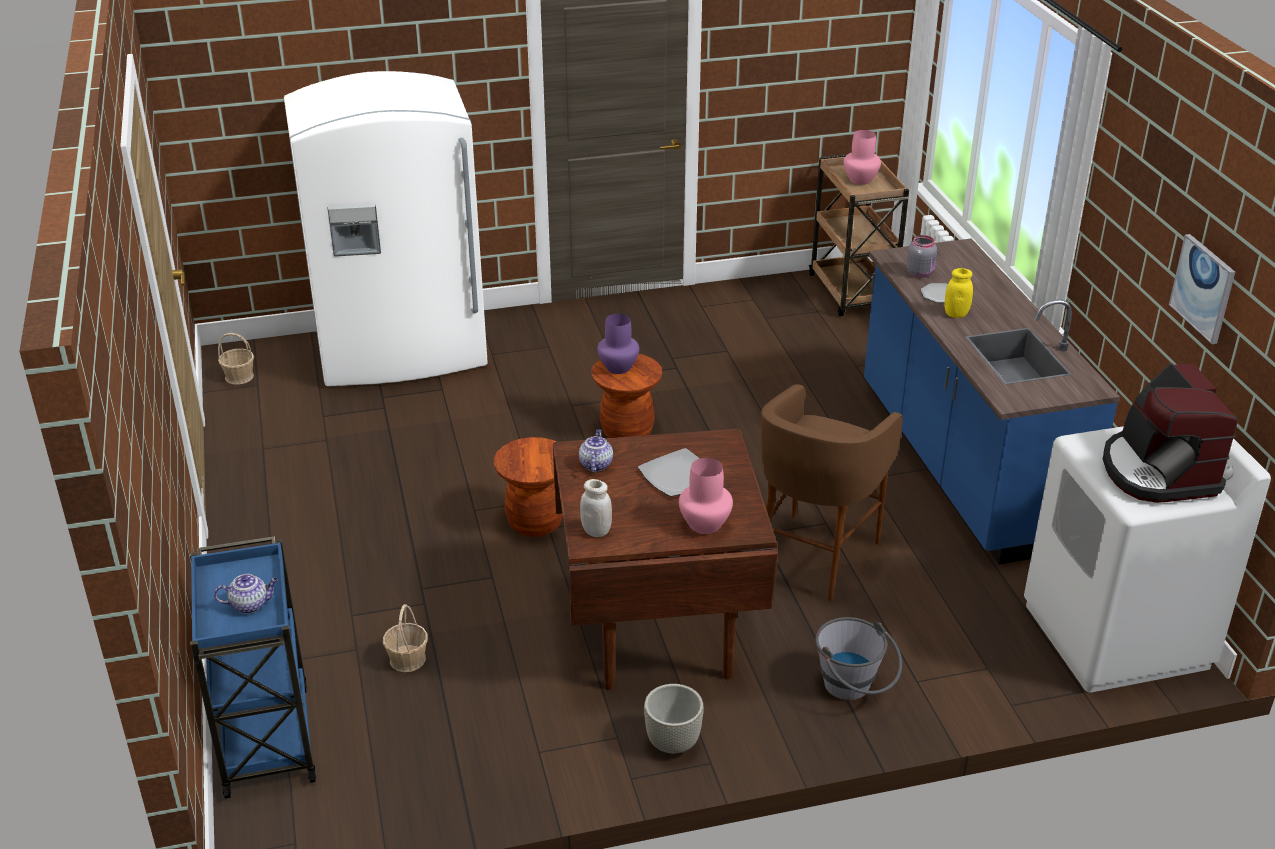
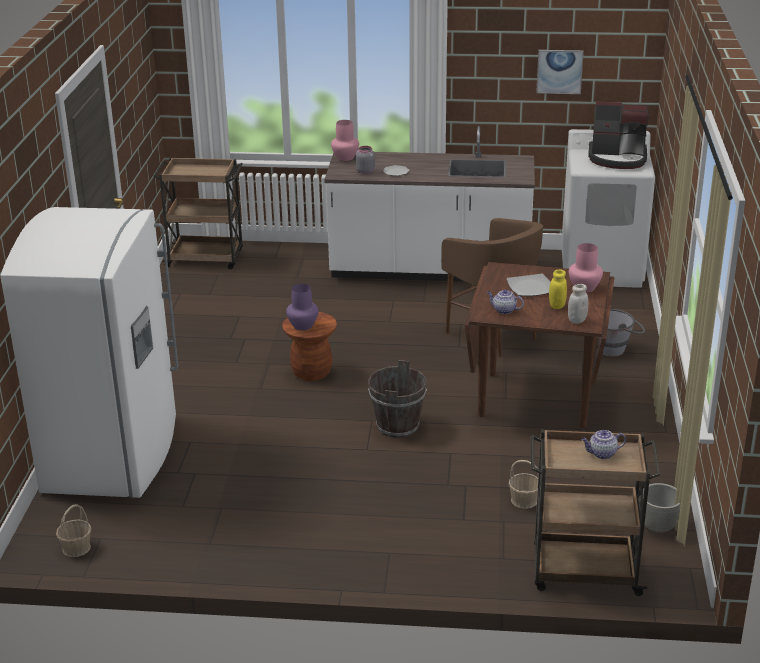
camera: 70 degrees left, 5 degrees down
(250, 604) = (602, 454): teapot -> teapot turned 105 degrees counterclockwise
(267, 737) = (583, 571): blue cart -> brown cart
(535, 522) = (397, 426): brown stool -> brown bucket
(672, 743) = (640, 413): grey planter -> grey planter (658, 527)
(860, 180) = (196, 172): pink vase -> pink vase (345, 157)
(956, 314) = (421, 172): yellow jar -> yellow jar (557, 306)
(962, 466) = (430, 271): blue counter -> white counter

